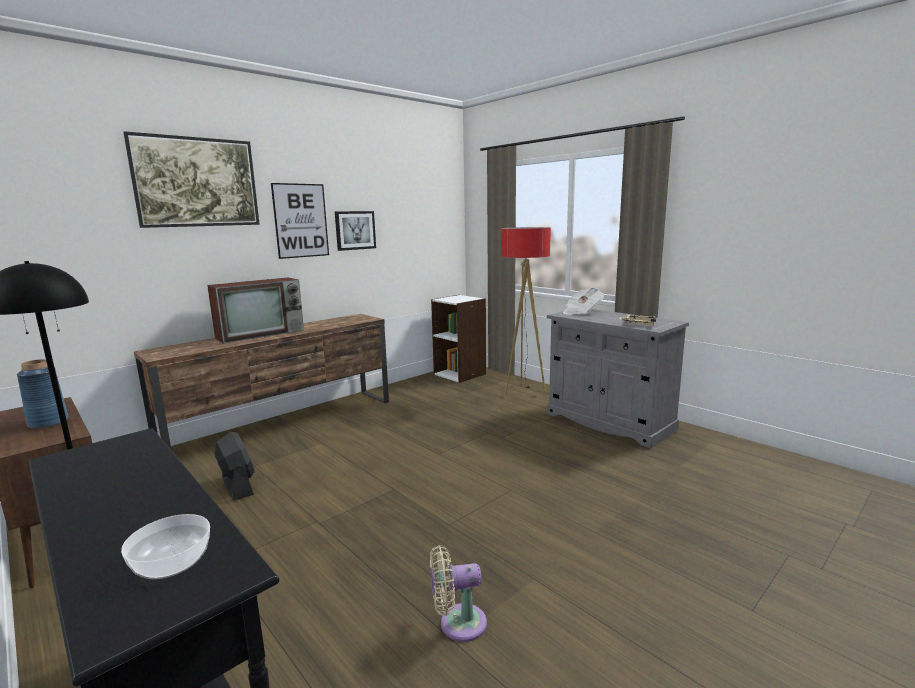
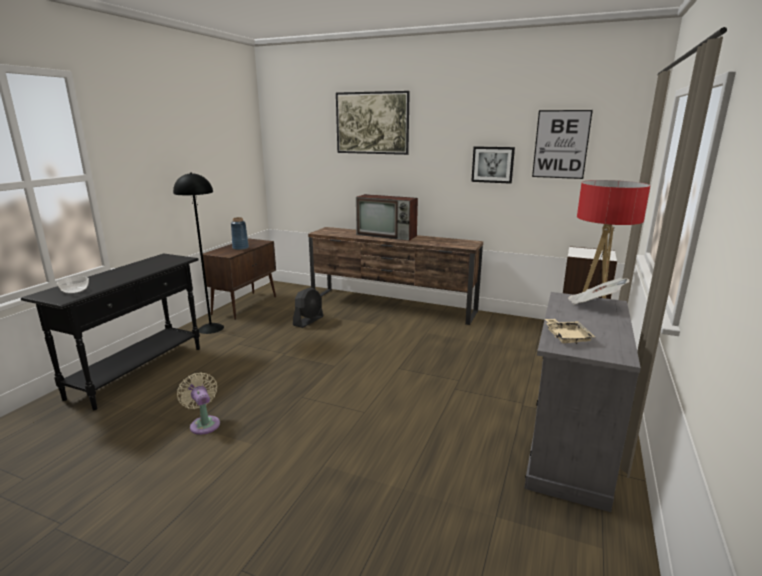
camera: 65 degrees right, 5 degrees up
(301, 220) = (442, 153): picture -> picture (561, 144)

